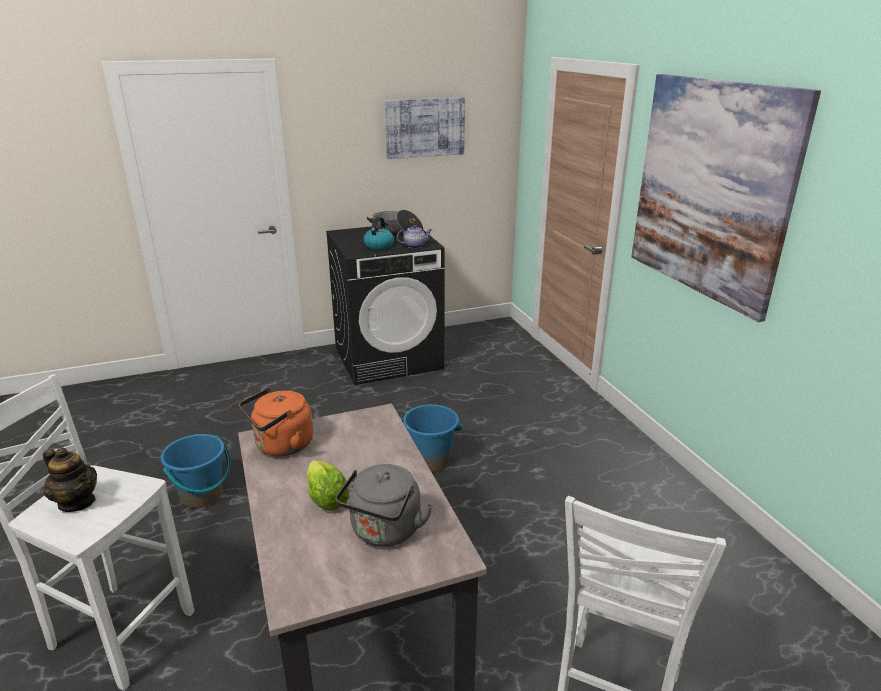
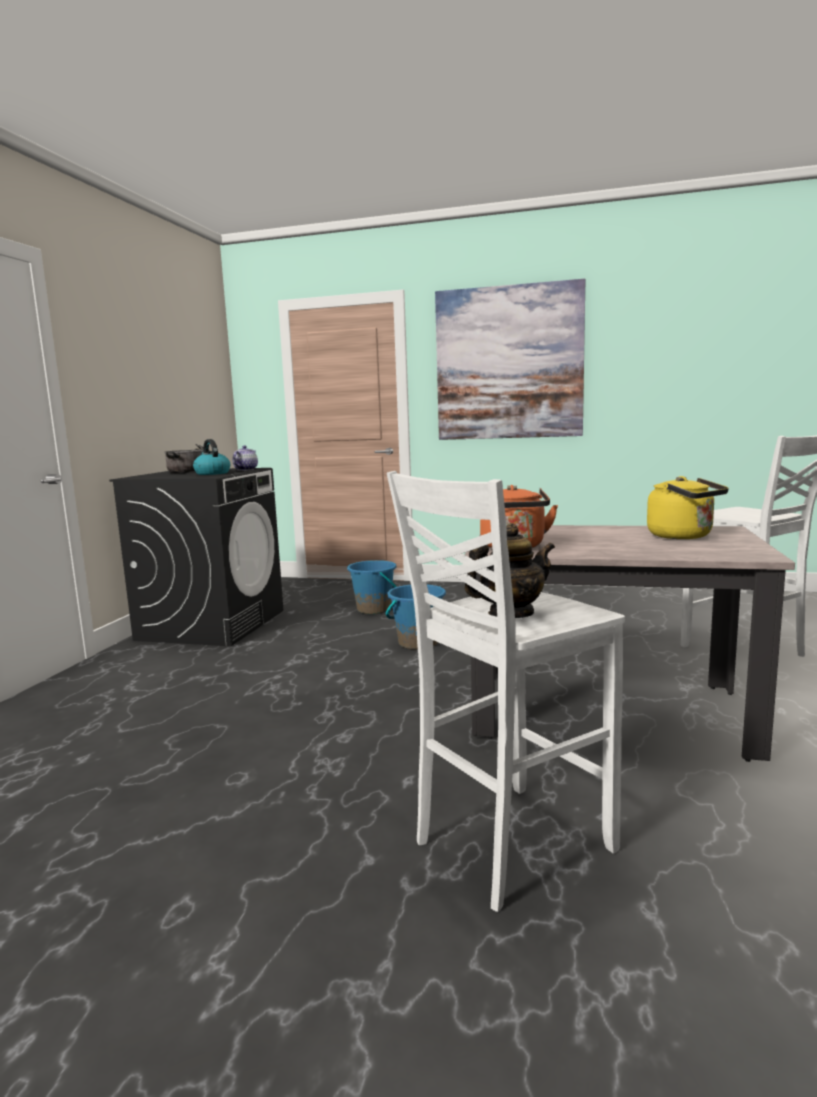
camera: 55 degrees left, 15 degrees down
(202, 495) = (301, 756): blue bucket -> blue bucket (374, 609)
(326, 499) = (622, 543): lettuce -> none
(384, 532) = (683, 536): grey kettle -> yellow kettle
(425, 127) = (172, 363): picture -> none

